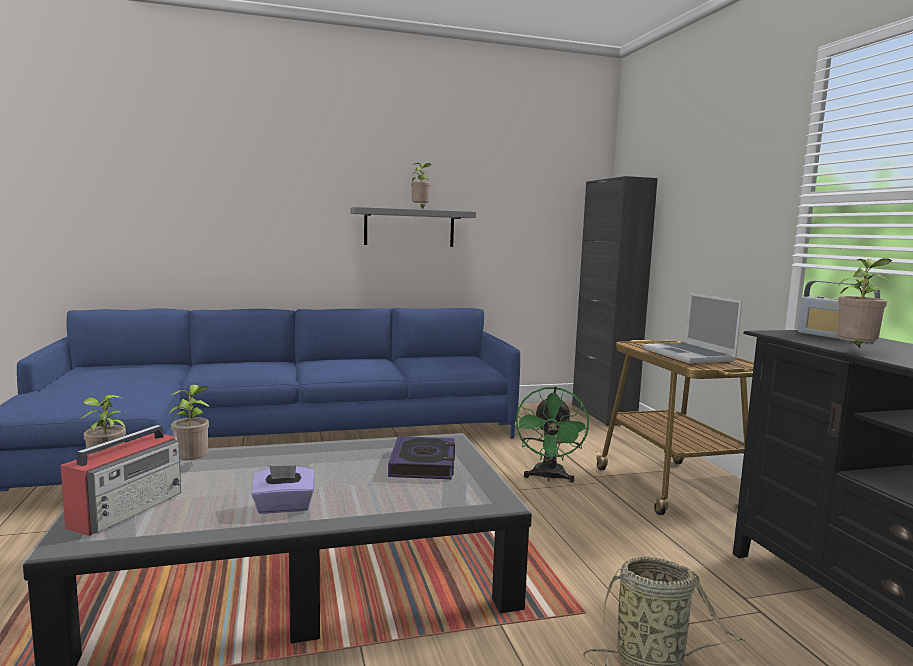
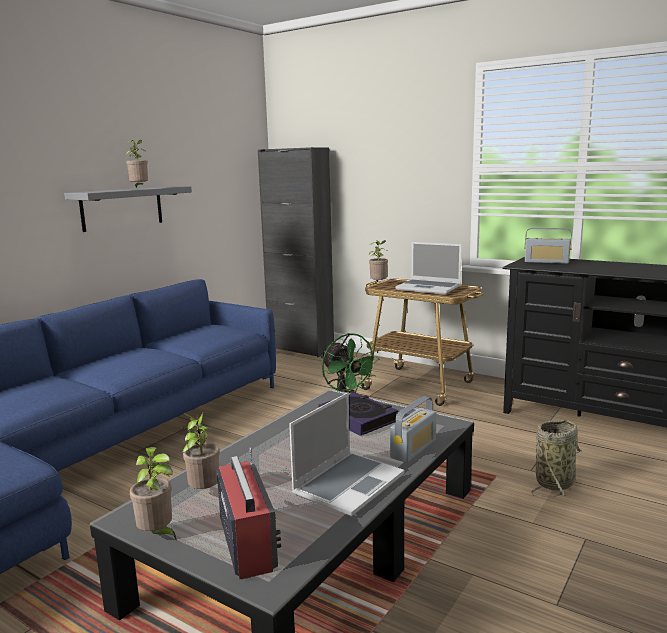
camera: 40 degrees left, 5 degrees up
(284, 507) = (348, 484): purple tissue box -> laptop
(404, 507) = (413, 449): none -> radio
(856, 351) = (585, 270): potted plant -> potted plant (378, 284)

